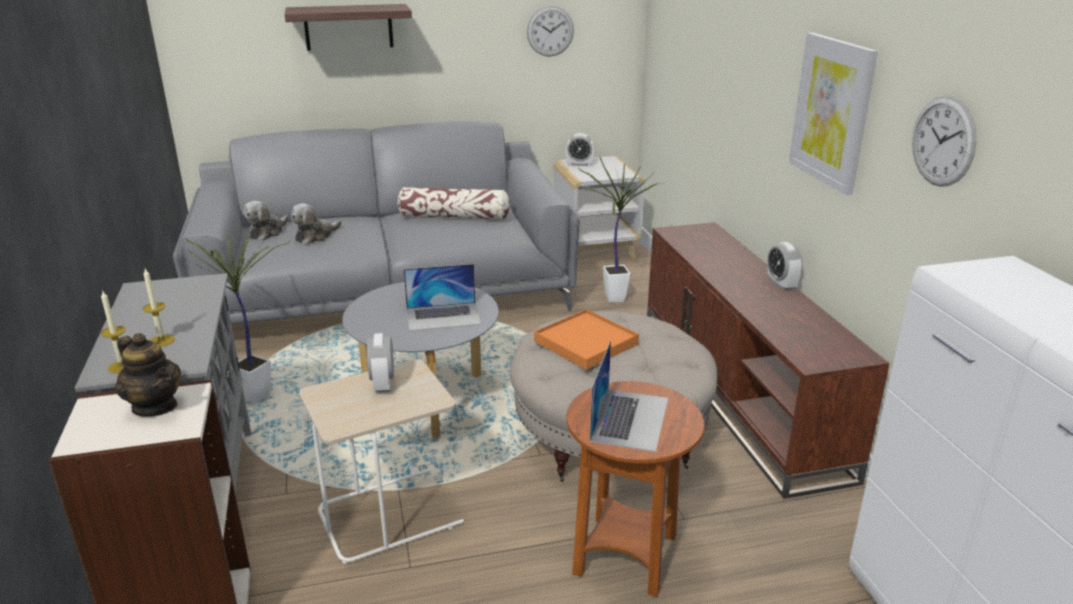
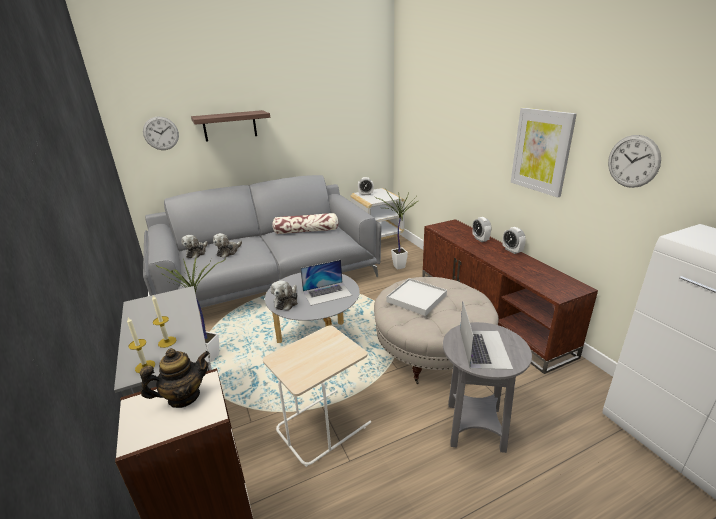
camera: 10 degrees left, 0 degrees up
(155, 406) = (184, 397): teapot -> teapot turned 60 degrees counterclockwise
(375, 320) = (286, 301): none -> plush toy
(383, 384) = (315, 346): alarm clock -> alarm clock (480, 239)
(550, 31) = (344, 121): wall clock -> wall clock (161, 133)
(586, 343) = (417, 298): orange tray -> white tray
(626, 556) = (475, 427): brown side table -> grey side table

